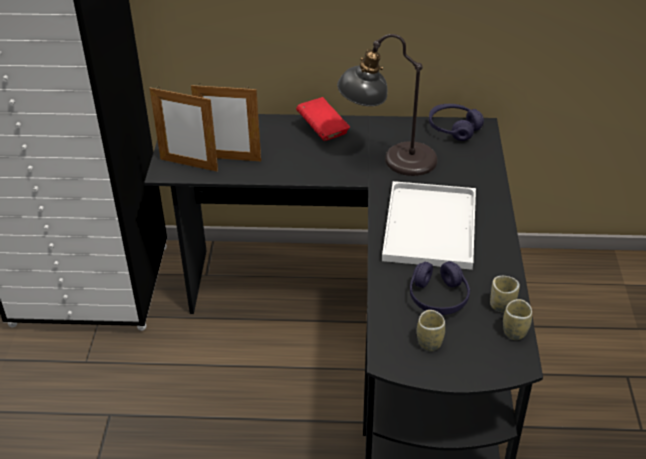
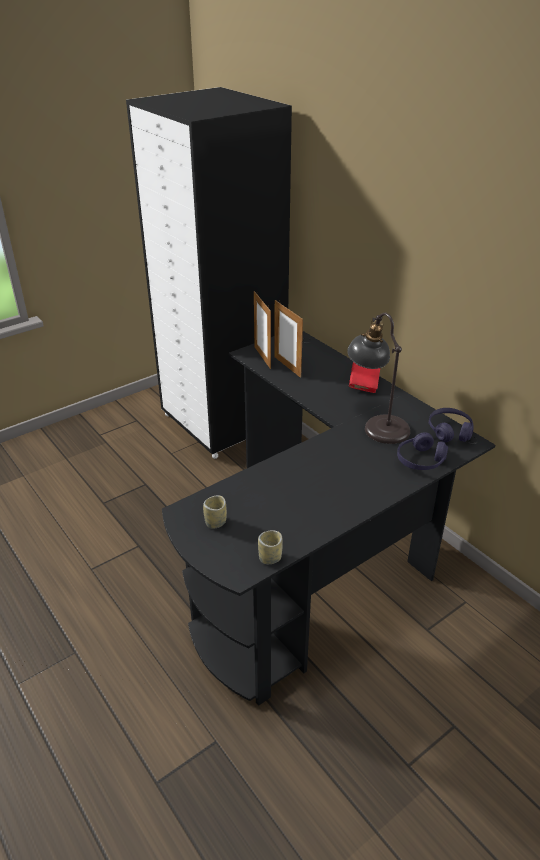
camera: 50 degrees right, 5 degrees down
(429, 224) = (330, 468): white tray -> none
(438, 297) = (263, 506): purple headphones -> purple headphones (420, 460)
(502, 305) = (289, 540): cup -> none

